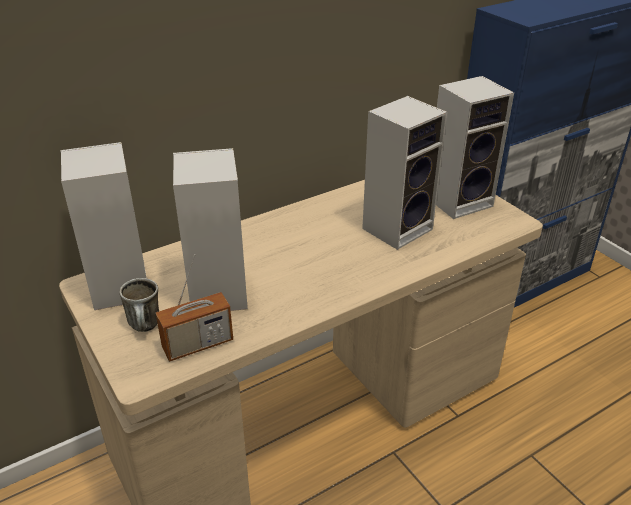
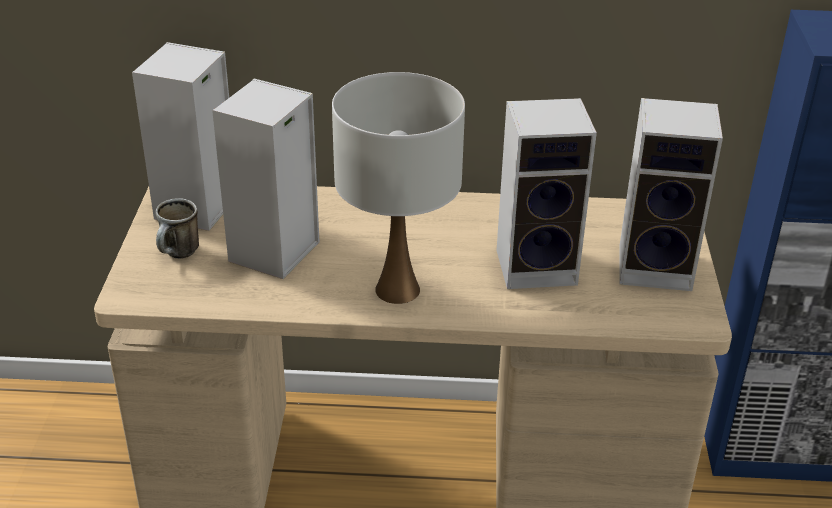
camera: 35 degrees right, 0 degrees up
(198, 344) = (204, 290): radio -> none
(333, 280) = (397, 290): none -> white table lamp

